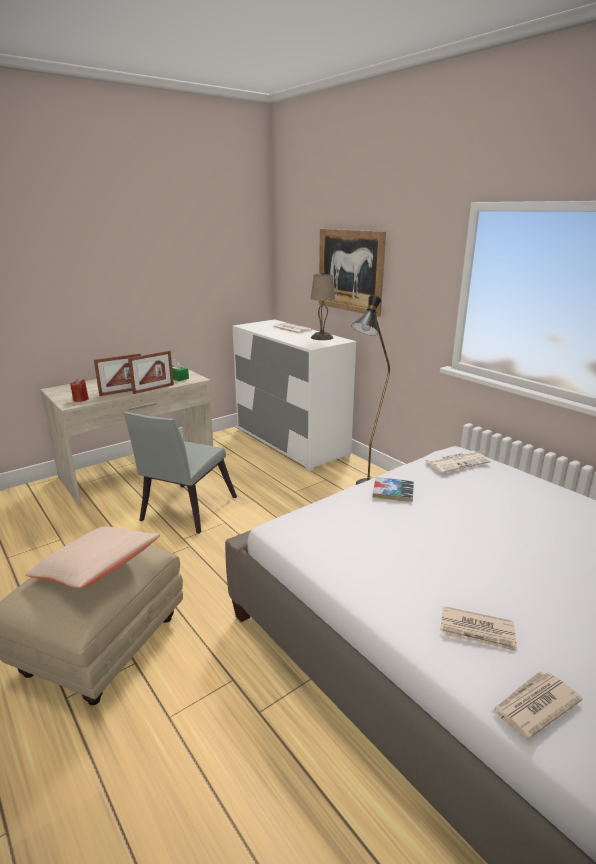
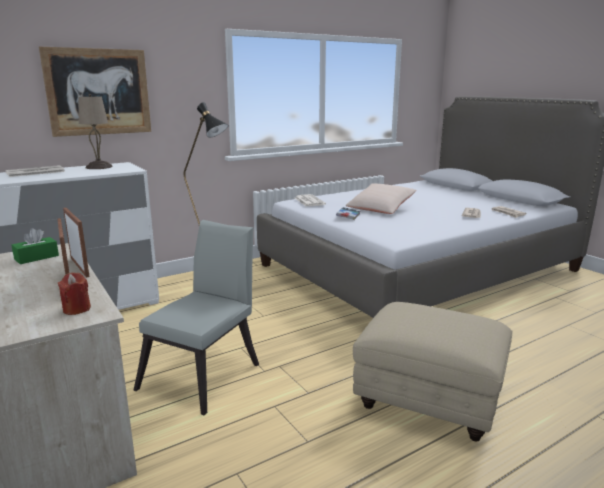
camera: 85 degrees left, 5 degrees down
(97, 570) = (437, 317): beige pillow -> beige pillow (380, 208)
(185, 511) = (205, 373): grey chair -> grey chair turned 90 degrees counterclockwise

